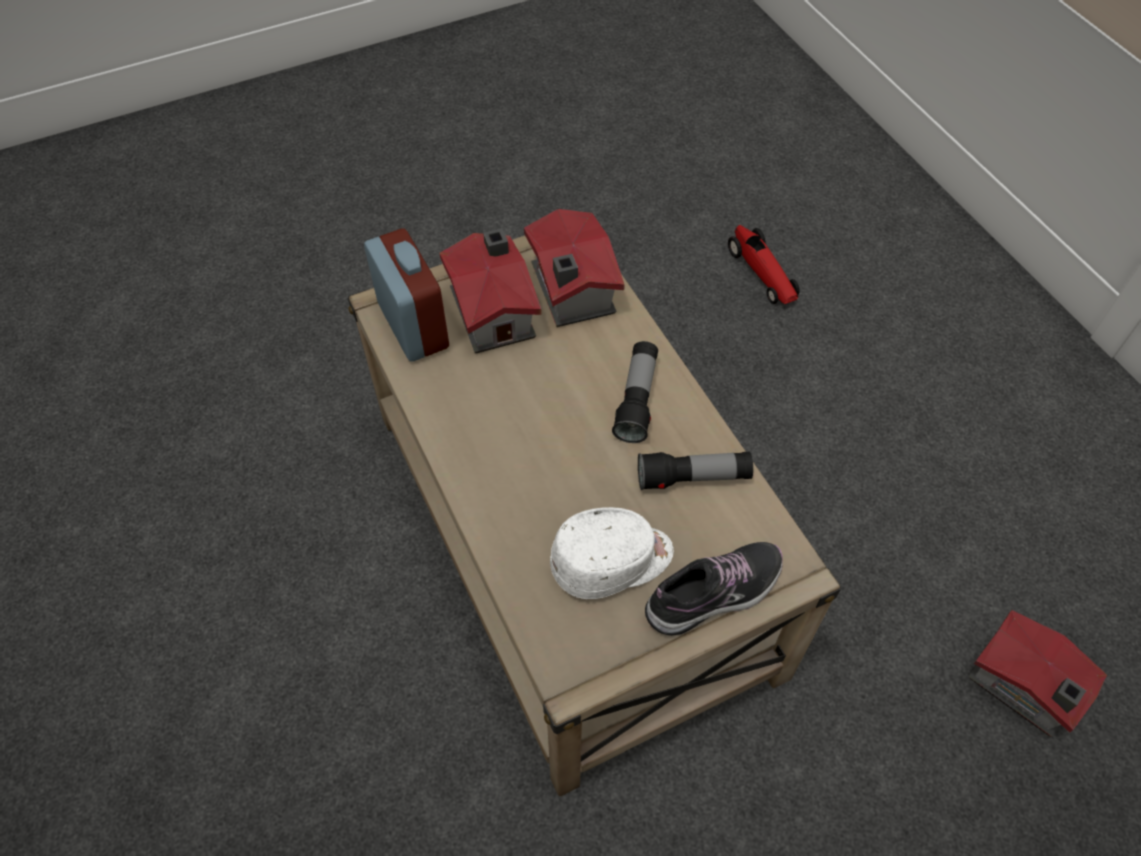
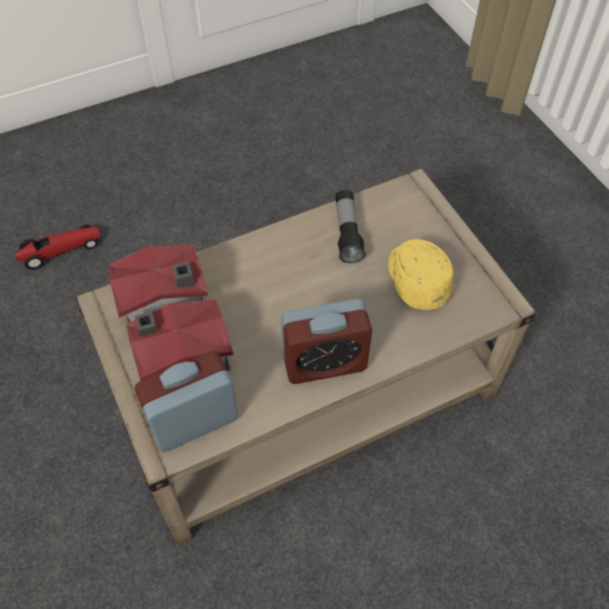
camera: 90 degrees left, 0 degrees up
(480, 447) = (324, 363): none -> alarm clock
(612, 561) = (416, 279): white cap -> yellow cap
(637, 400) = (280, 262): flashlight -> none
(714, 593) = (434, 226): shoe -> none
(1023, 689) = (399, 162): toy house -> none

